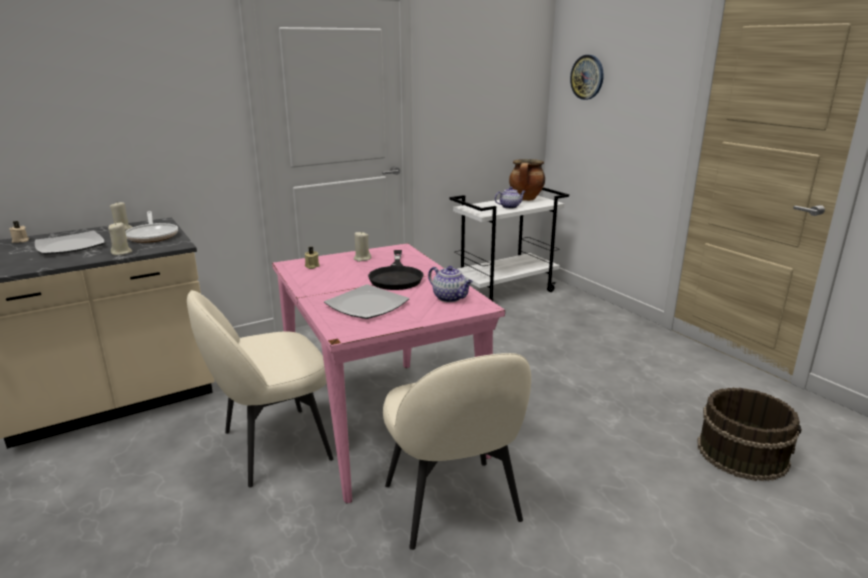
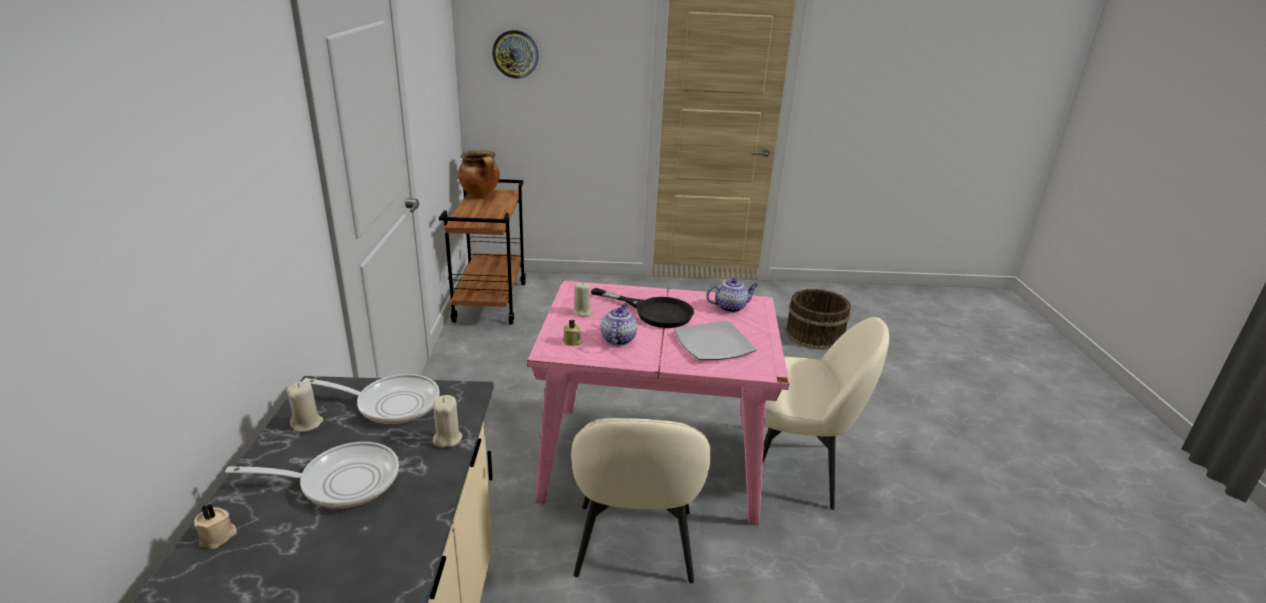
camera: 60 degrees left, 5 degrees up
(71, 246) = (342, 481): plate -> frying pan
(505, 291) = (490, 301): white cart -> brown cart
(510, 207) = (492, 209): teapot -> teapot (618, 339)

